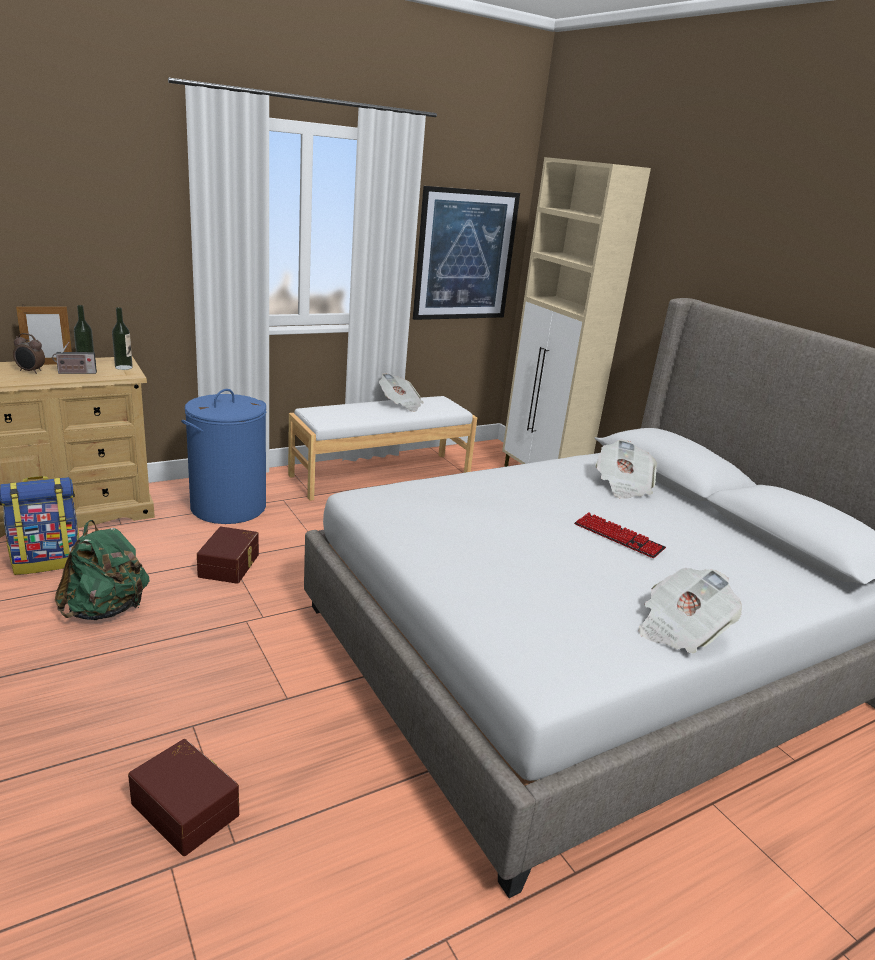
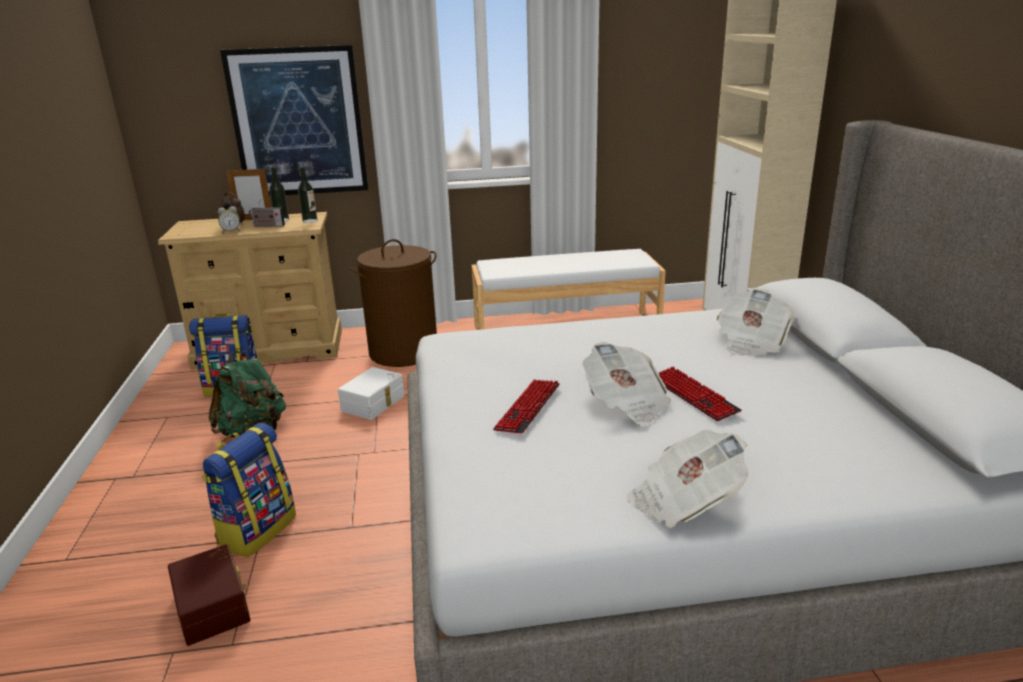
camera: 25 degrees right, 0 degrees up
(34, 380) = (231, 231): none -> alarm clock
(183, 718) = (257, 530): none -> backpack
(228, 507) = (403, 352): blue laundry basket -> brown laundry basket
(230, 565) = (374, 403): brown storage box -> white storage box
(400, 404) = (585, 257): newspaper -> newspaper (626, 403)
(465, 255) = (663, 97): picture -> picture (298, 123)
(495, 560) = (528, 408): none -> keyboard

